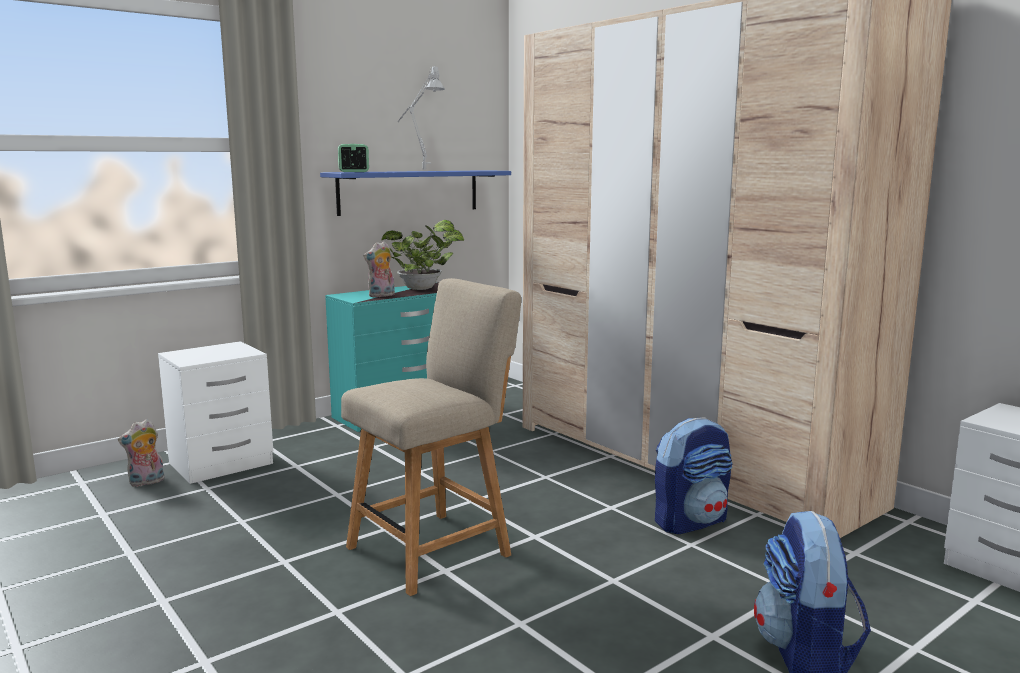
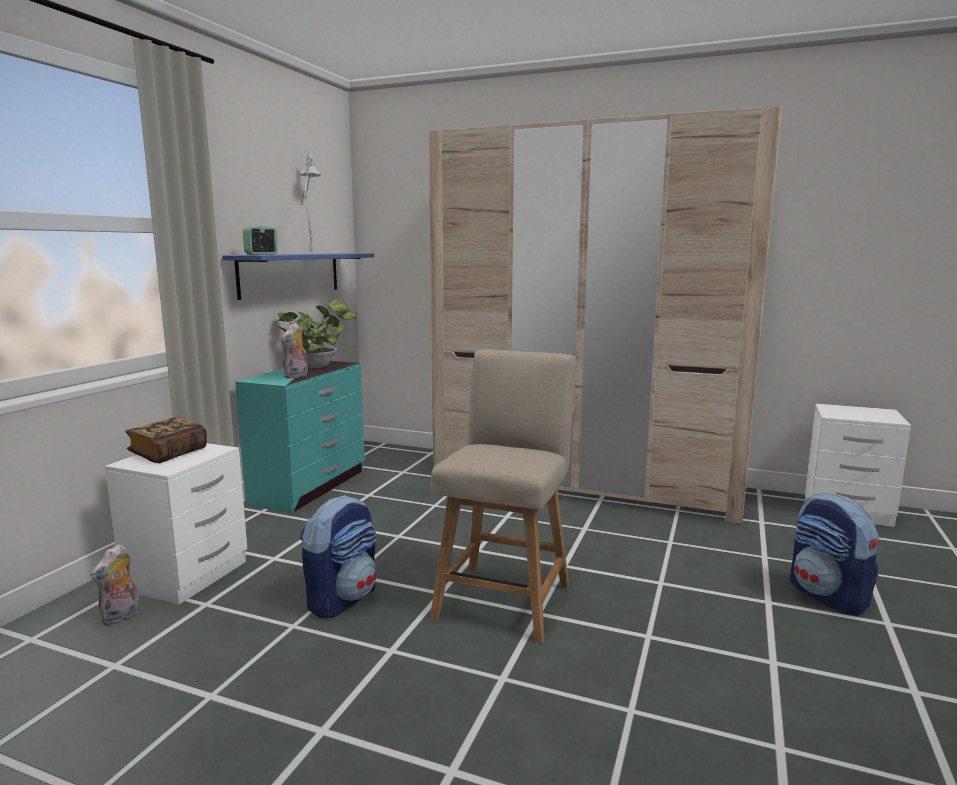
camera: 30 degrees left, 0 degrees up
(211, 350) = (168, 453): none -> book
(691, 521) = (648, 525): backpack -> backpack (342, 599)

